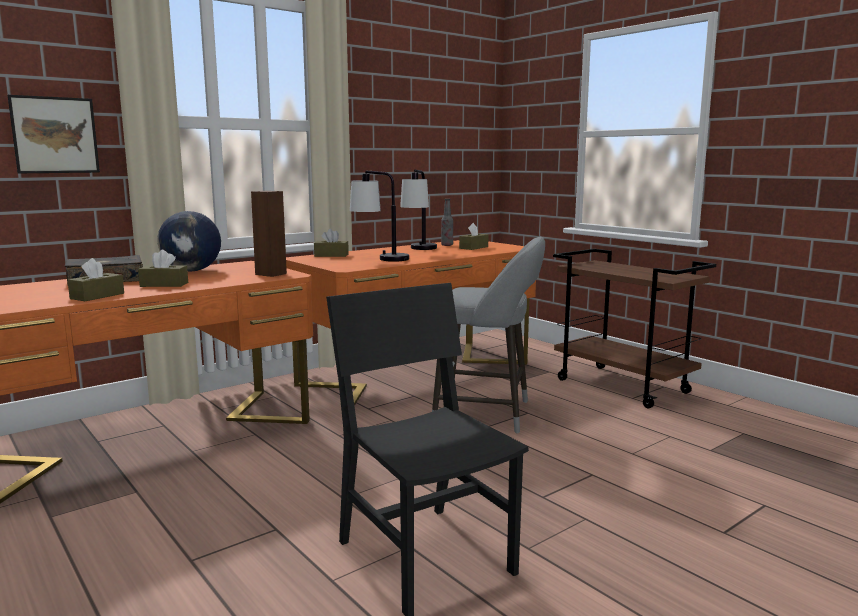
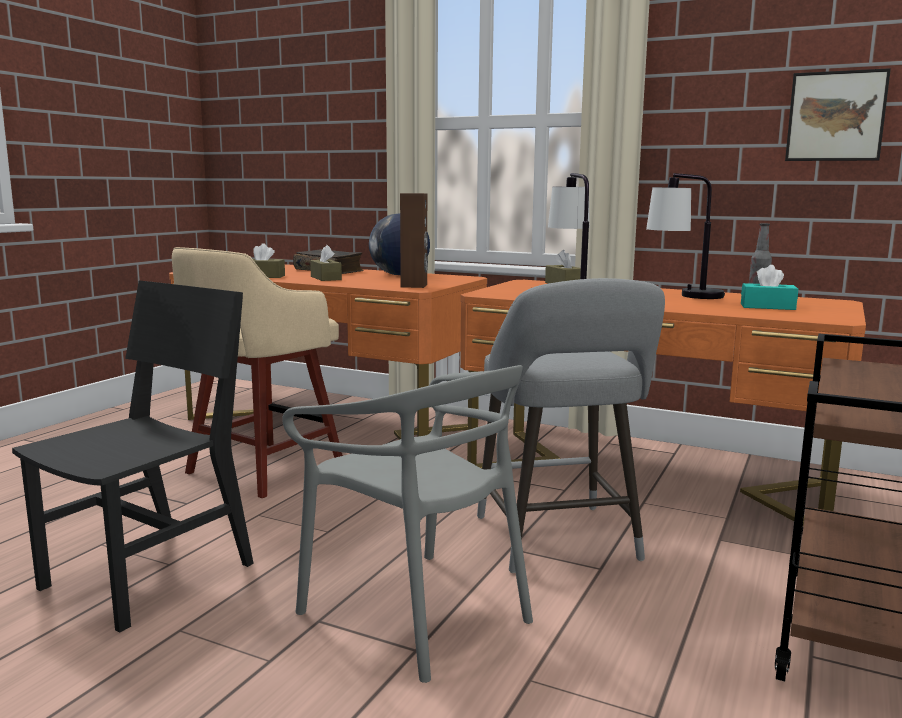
camera: 65 degrees right, 0 degrees up
(55, 135) = (352, 141): picture -> picture (836, 116)
(235, 485) = (261, 470): none -> beige stool
(473, 247) = (767, 307): brown tissue box -> turquoise tissue box
(550, 466) = (417, 613): none -> grey chair

